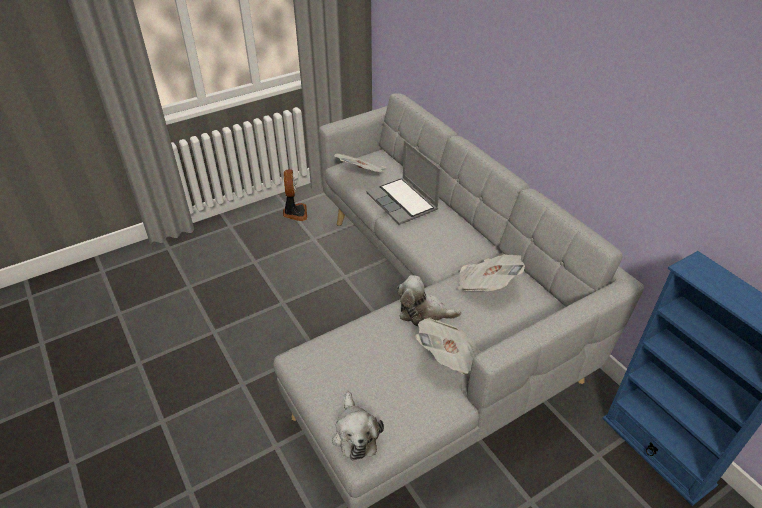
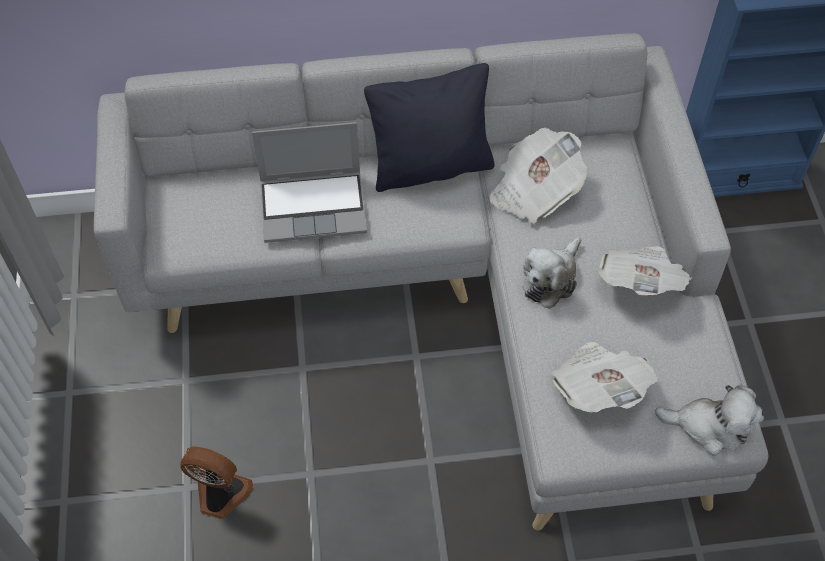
camera: 65 degrees left, 15 degrees up
(294, 213) = (97, 385): fan -> fan (220, 495)
(362, 175) = (209, 230): newspaper -> newspaper (598, 388)
(466, 235) = (431, 167): none -> black pillow

